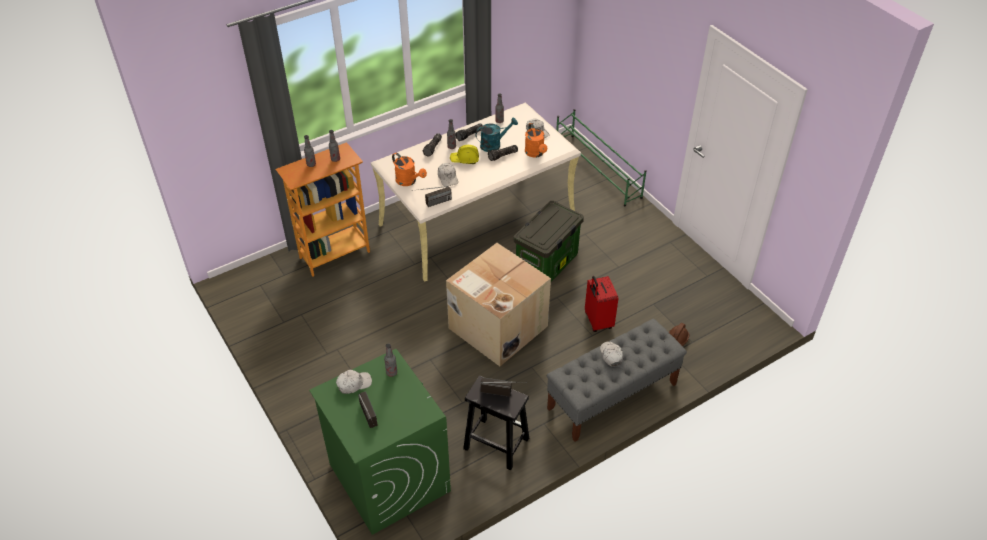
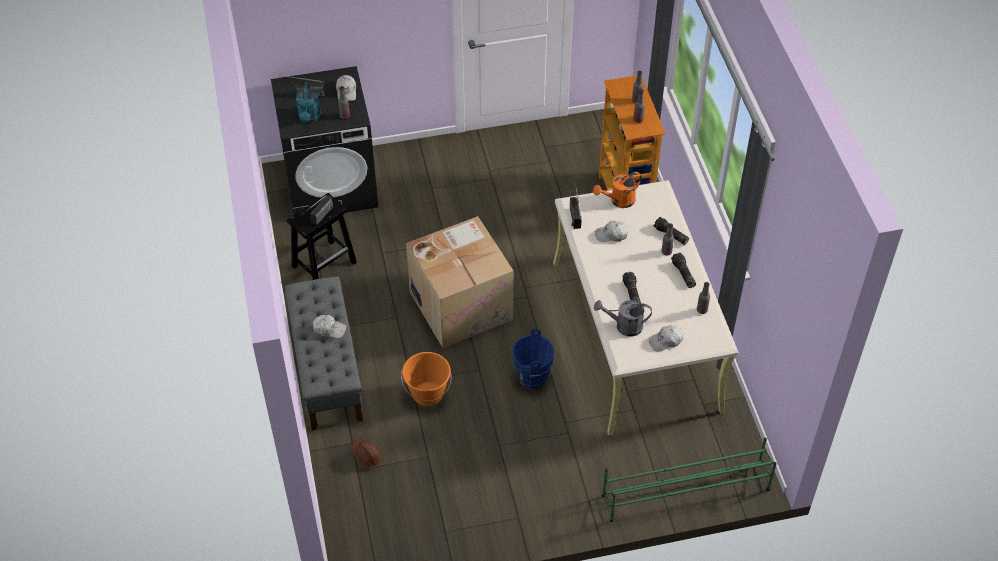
camera: 110 degrees right, 5 degrees up
(389, 477) = (331, 185): green washing machine -> black washing machine
(464, 159) = (638, 257): yellow hard hat -> none
(494, 144) = (656, 292): turquoise watering can -> turquoise watering can (309, 118)
(535, 153) = (624, 326): orange watering can -> grey watering can
(546, 265) = (532, 377): storage box -> blue bucket
(597, 321) = (428, 394): red suitcase -> orange bucket

